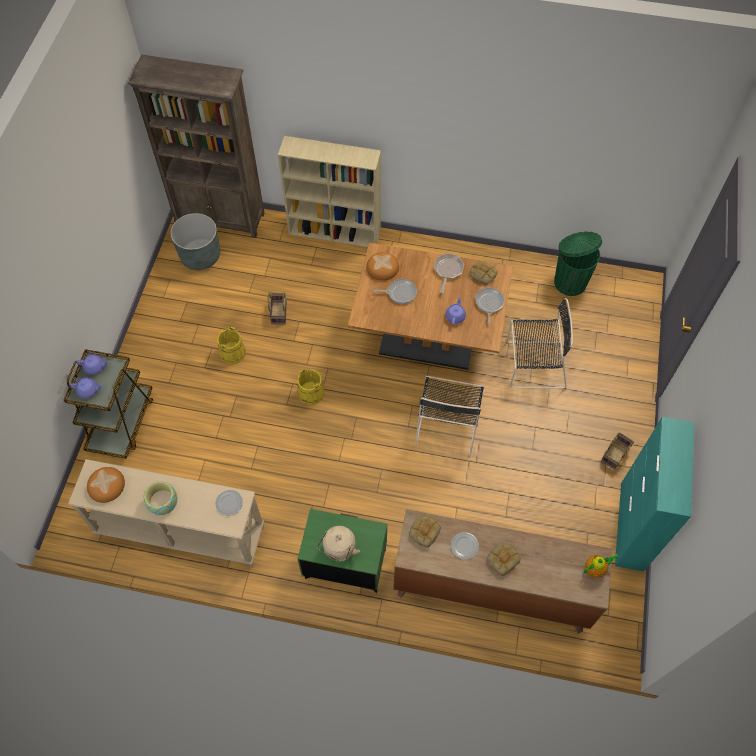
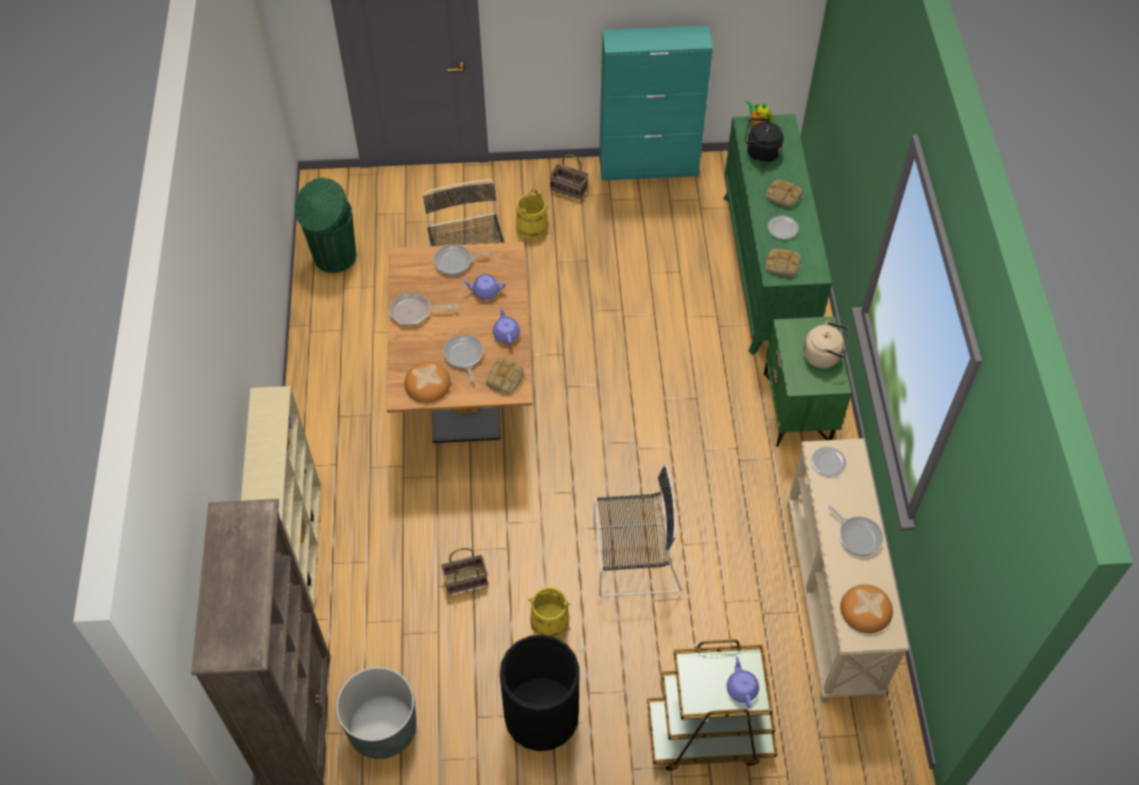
camera: 105 degrees left, 5 degrees down
(95, 367) = (702, 695): purple teapot -> purple teapot (506, 333)
(162, 501) = (858, 536): bowl -> frying pan
(173, 334) = (541, 716): none -> black trash can
(311, 393) = (584, 503): yellow bucket -> yellow bucket (532, 227)
(447, 423) = (579, 345): black chair -> black chair (632, 559)
(482, 274) = (411, 276): bread -> bread (505, 379)
(491, 588) = (766, 271): brown dresser -> green dresser
(560, 558) = (760, 152): none -> black kettle

